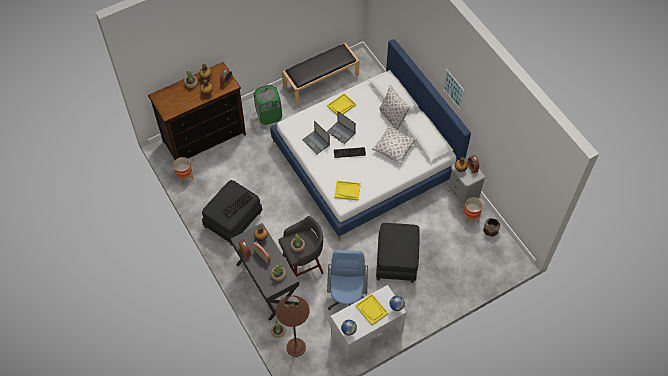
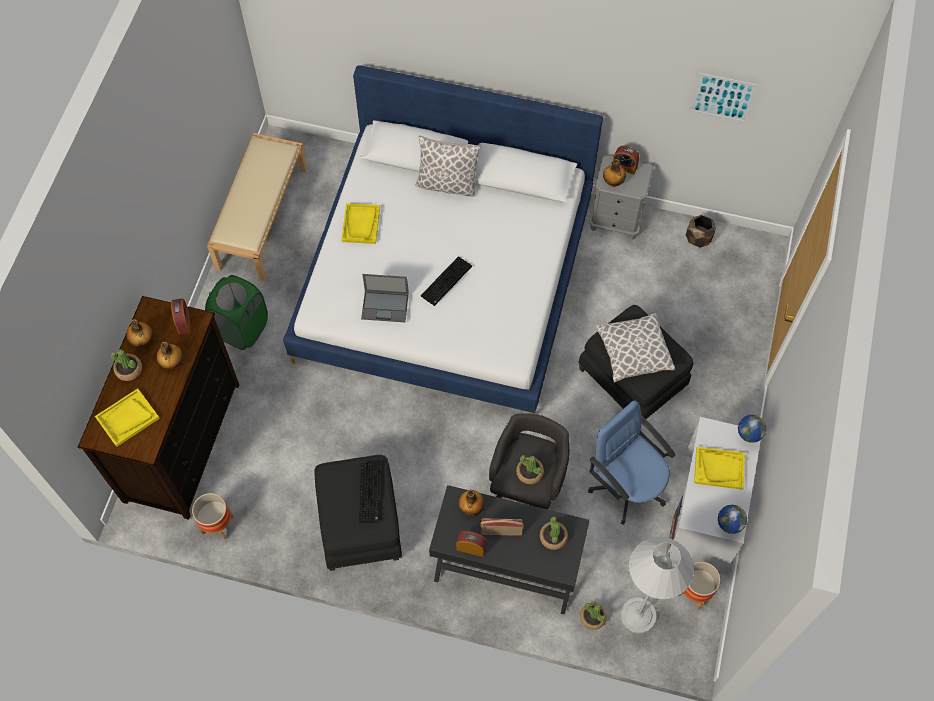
camera: 45 degrees left, 5 degrees up
(296, 347) = (638, 615): brown floor lamp -> white floor lamp
(321, 80) = (262, 216): black bench -> beige bench
(341, 132) = (404, 262): laptop -> none
(347, 191) = (502, 337): yellow tray -> yellow tray (127, 418)
(393, 148) = (497, 226): pillow -> pillow (633, 353)
(453, 89) = (534, 69): picture -> picture (722, 97)
(470, 217) = (656, 241): planter -> planter (694, 592)

